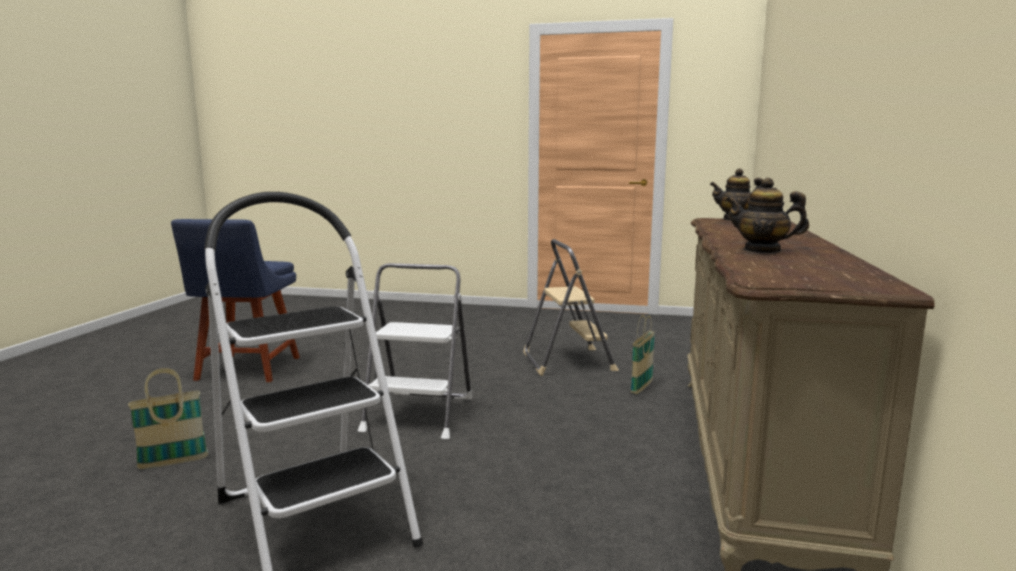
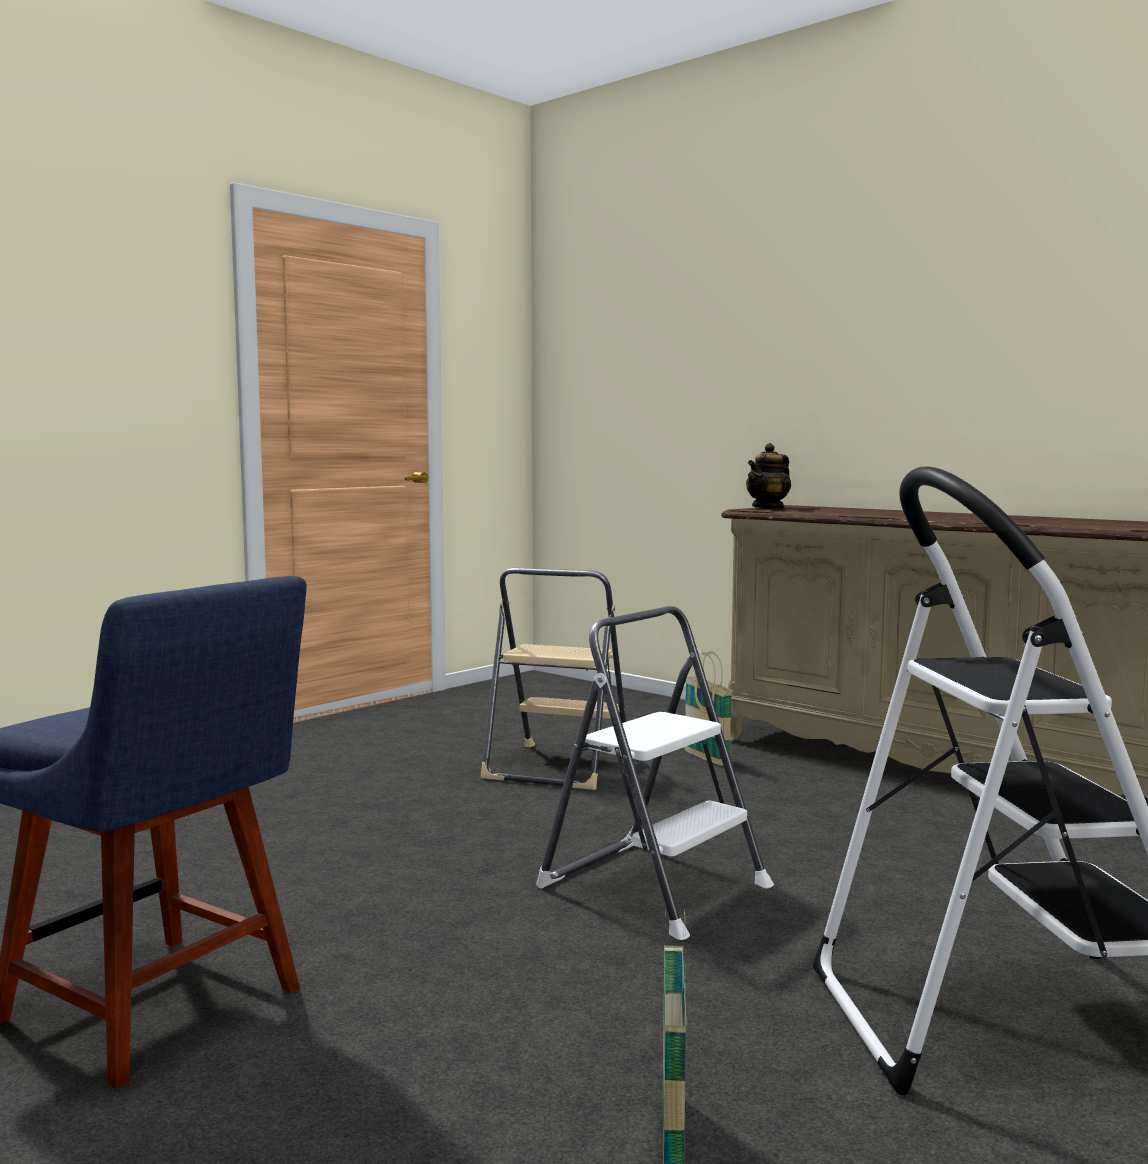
camera: 60 degrees left, 5 degrees down
(762, 250) = (1022, 520): teapot -> none

